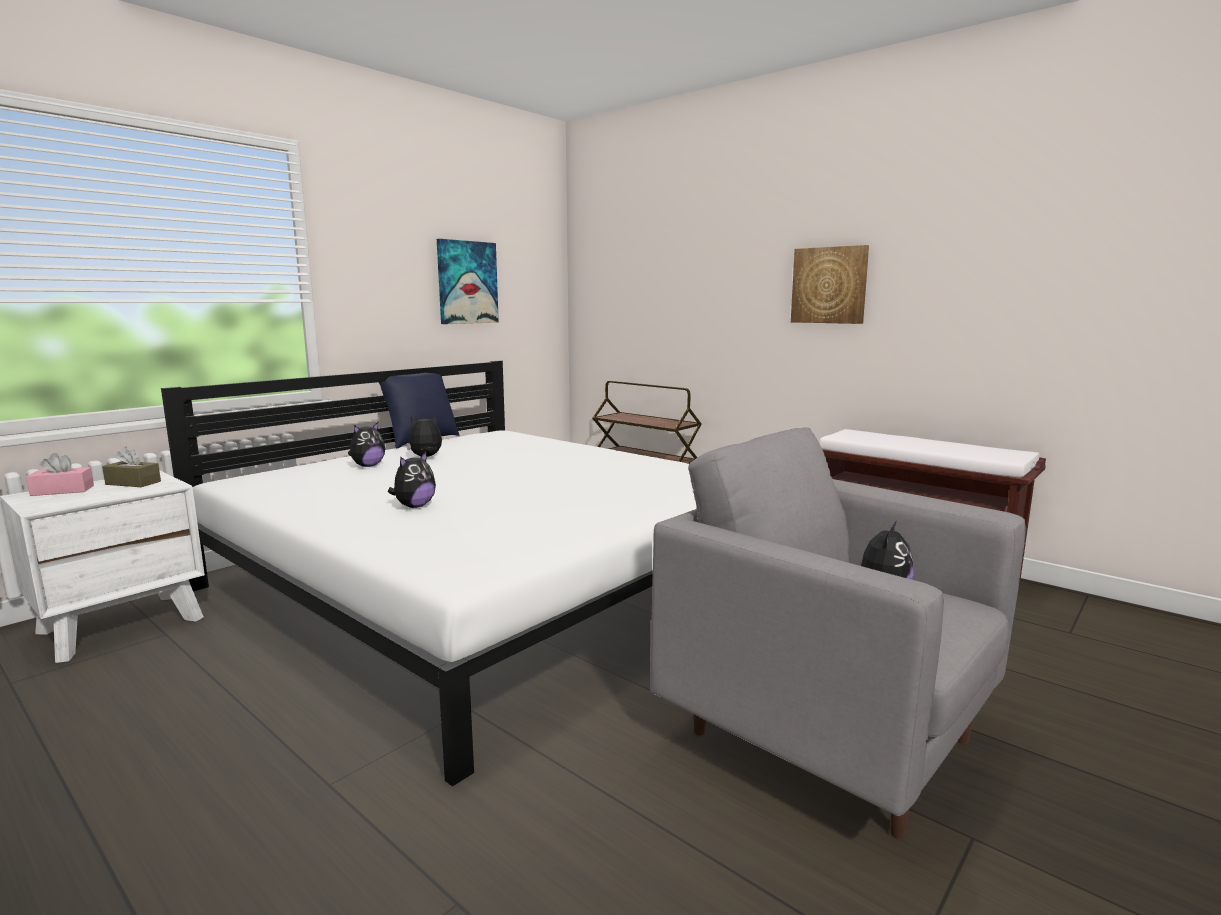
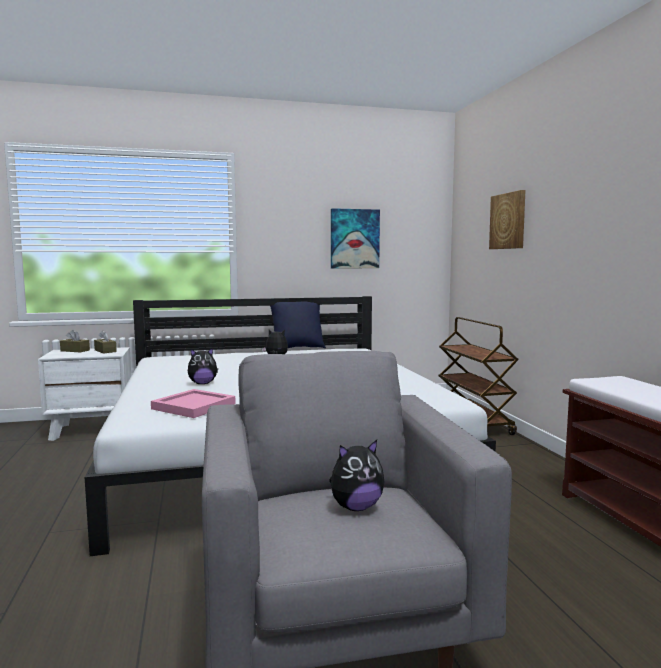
camera: 35 degrees right, 5 degrees down
(62, 491) = (75, 350): pink tissue box -> brown tissue box
(368, 466) = (235, 359): plush toy -> none
(490, 537) = (194, 406): none -> pink tray
(829, 285) = (615, 232): picture -> picture (508, 221)

